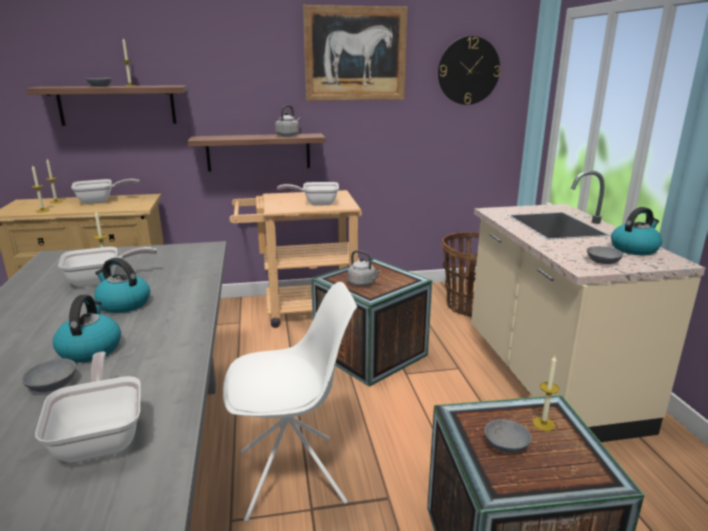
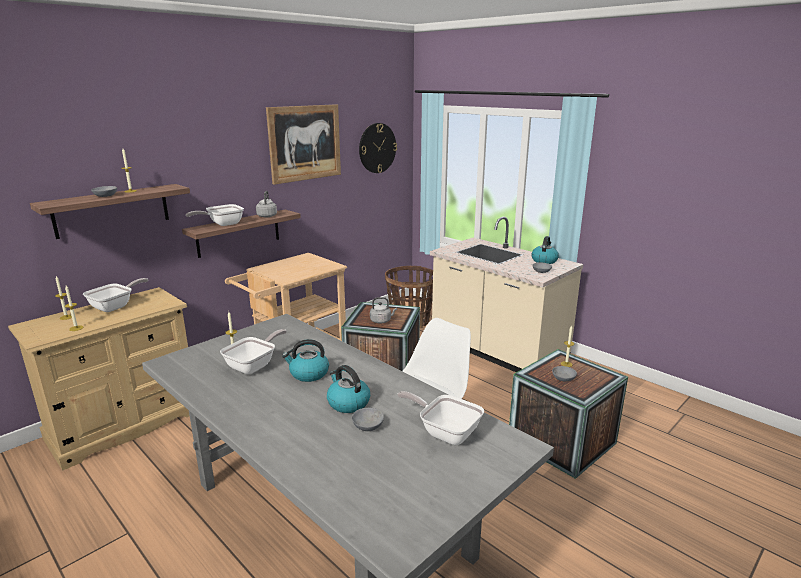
camera: 35 degrees left, 0 degrees up
(316, 203) = (308, 268): frying pan -> frying pan (222, 224)

